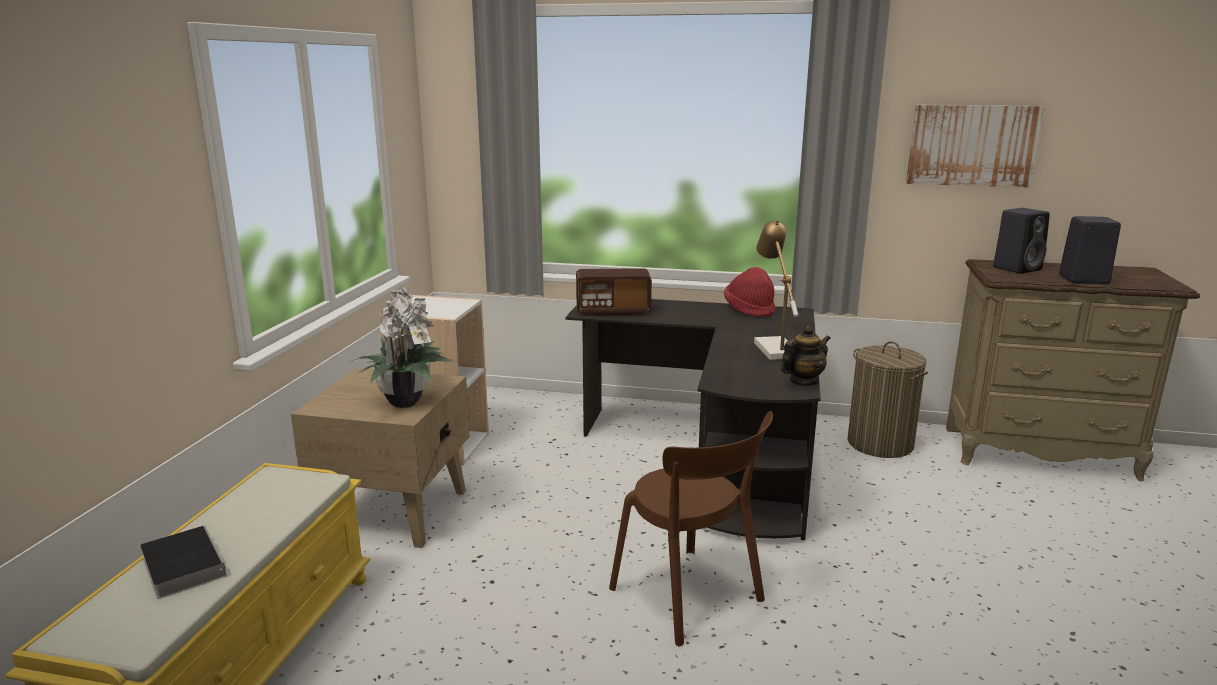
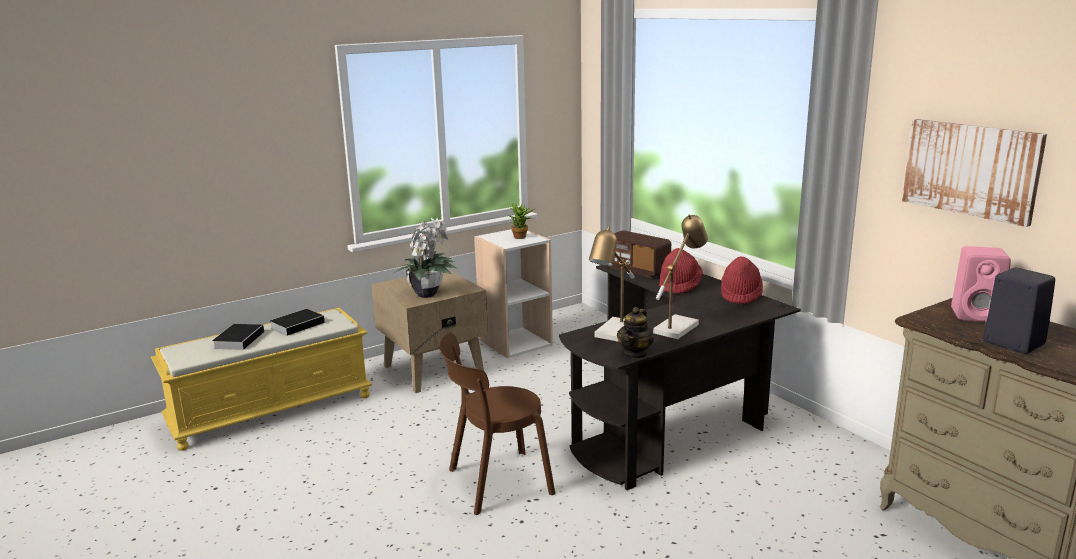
camera: 45 degrees right, 0 degrees up
(249, 506) = (298, 325): none -> book
(444, 304) = (522, 237): none -> potted plant
(685, 315) = (679, 286): none -> red hat
(690, 598) = (495, 483): brown chair -> brown chair turned 60 degrees clockwise
(742, 371) = (614, 334): none -> table lamp
(803, 381) = (635, 354): teapot -> teapot turned 105 degrees clockwise
(879, 444) = (831, 461): laundry basket -> none
(1017, 268) = (977, 315): black speaker -> pink speaker

